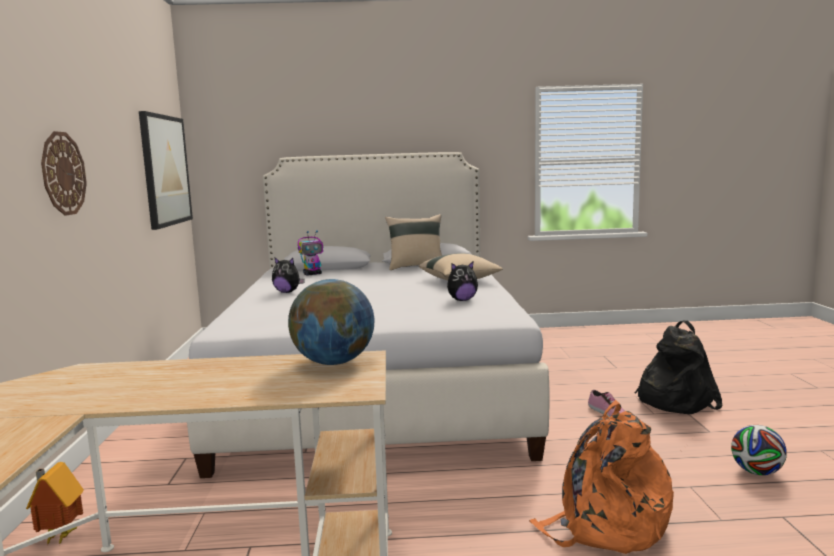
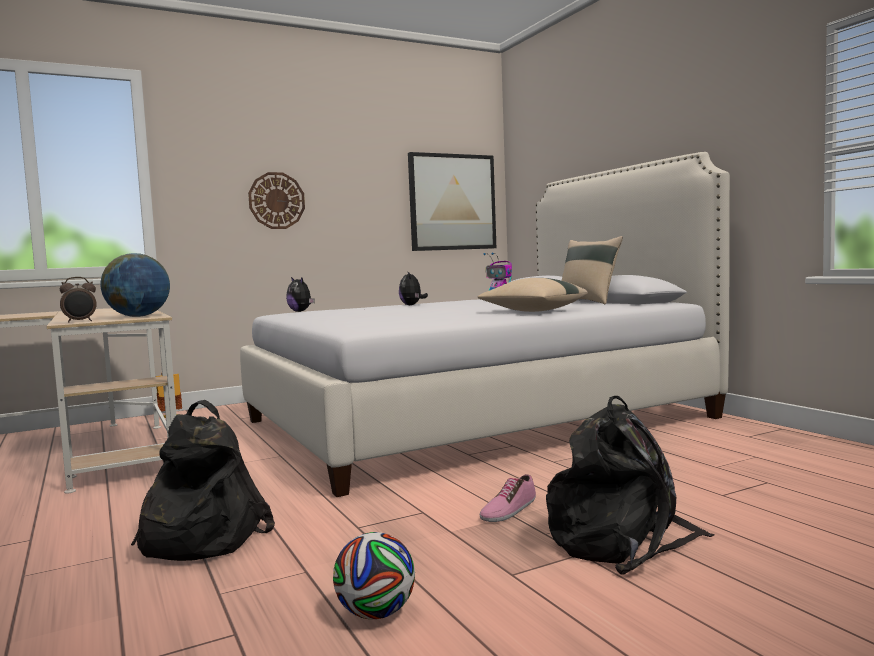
camera: 65 degrees right, 5 degrees down
(357, 385) = (80, 321): none -> alarm clock
(462, 300) = (428, 319): plush toy -> plush toy (301, 311)
(605, 525) = (199, 538): orange backpack -> black backpack

